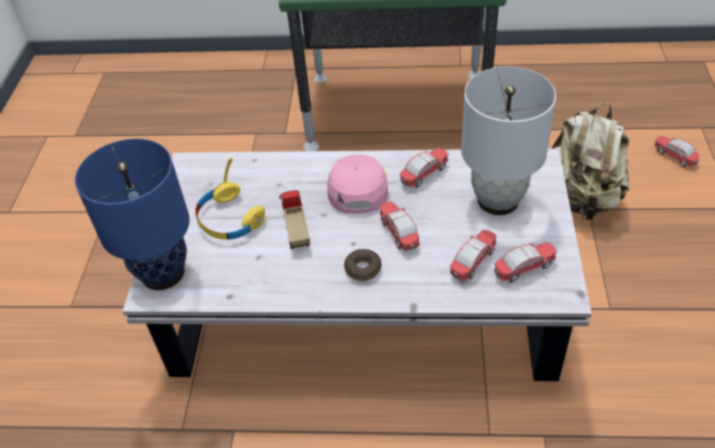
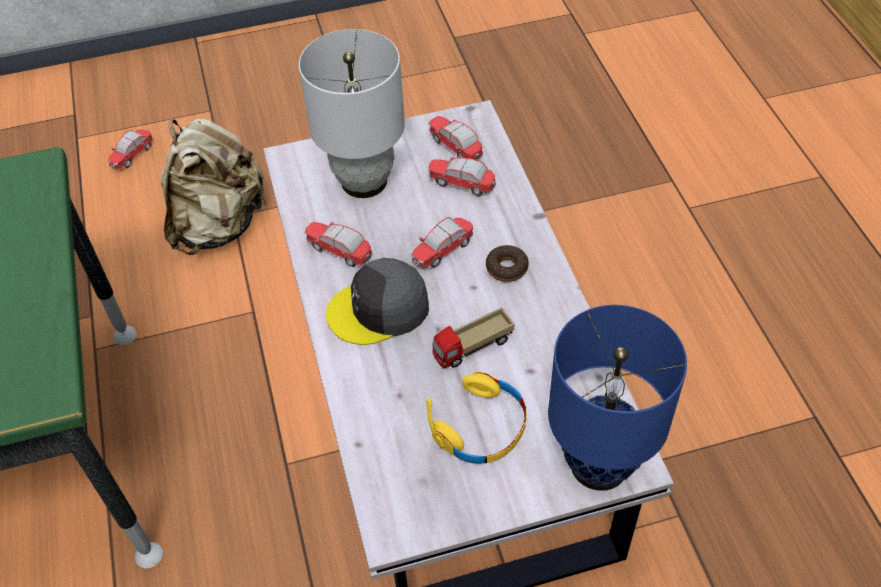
camera: 110 degrees left, 5 degrees up
(357, 187) = (379, 309): pink cap -> grey cap

